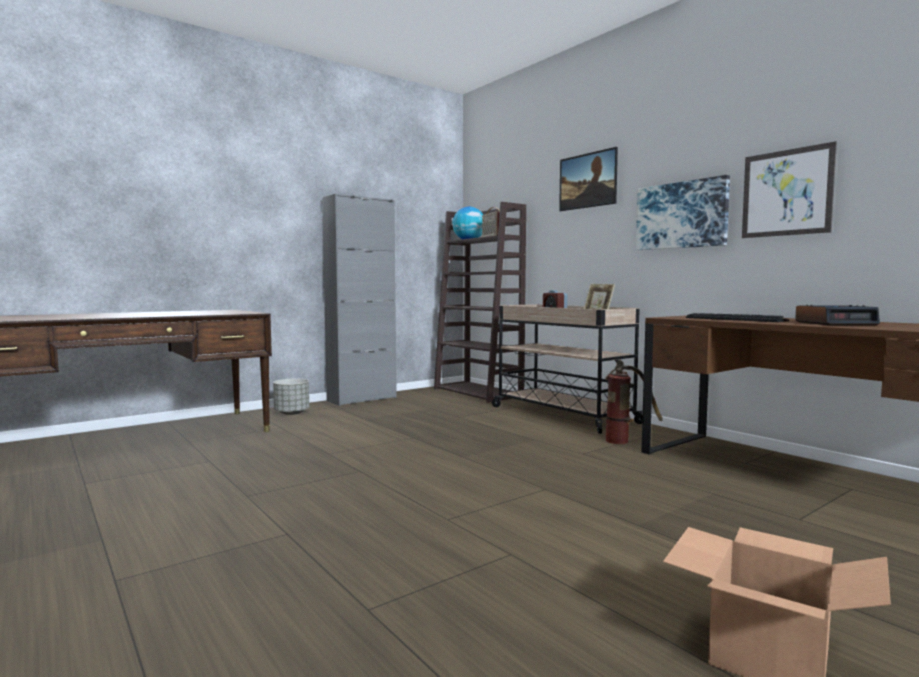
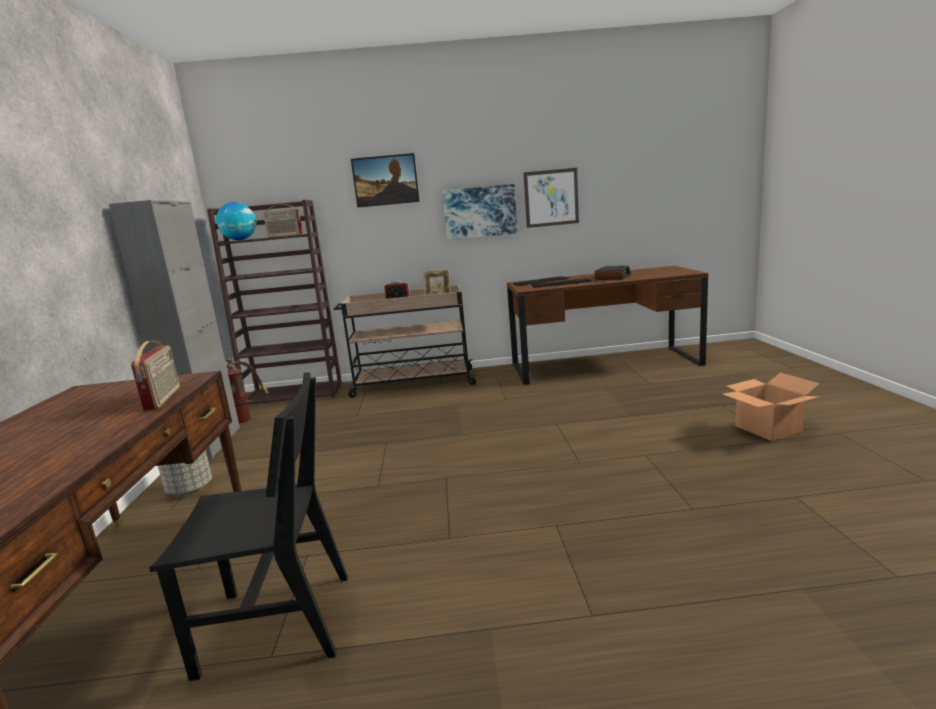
camera: 55 degrees left, 10 degrees up
(121, 475) = (277, 623): none -> black chair
(201, 314) = (164, 398): none -> radio
(625, 440) = (496, 382): fire extinguisher -> fire extinguisher (247, 417)

